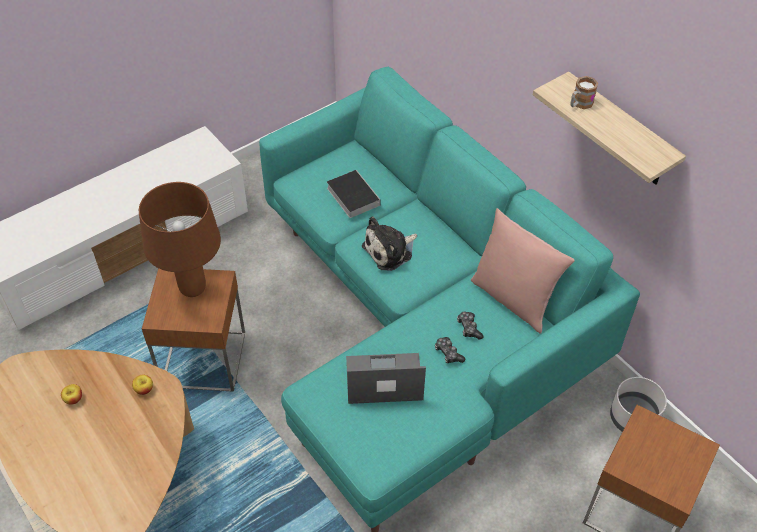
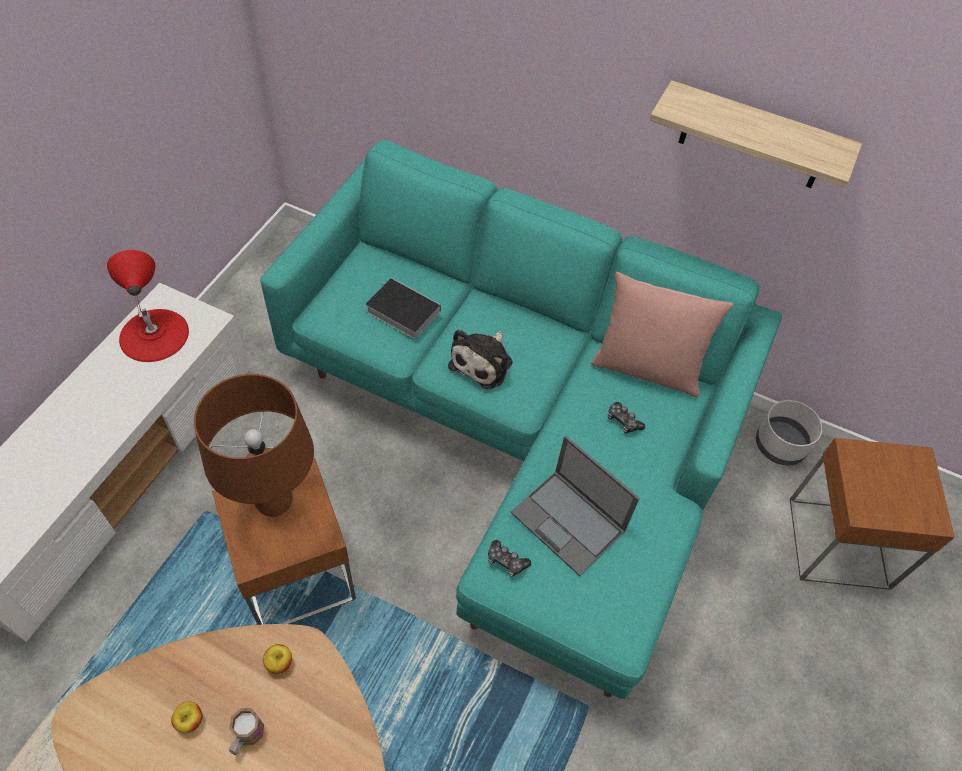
camera: 30 degrees left, 5 degrees up
(182, 158) = (153, 334): none -> red table lamp
(383, 379) = (569, 522): laptop -> laptop turned 105 degrees counterclockwise
(448, 353) = (620, 460): game controller -> game controller (506, 561)
(579, 104) = (712, 116): mug -> mug (246, 737)

